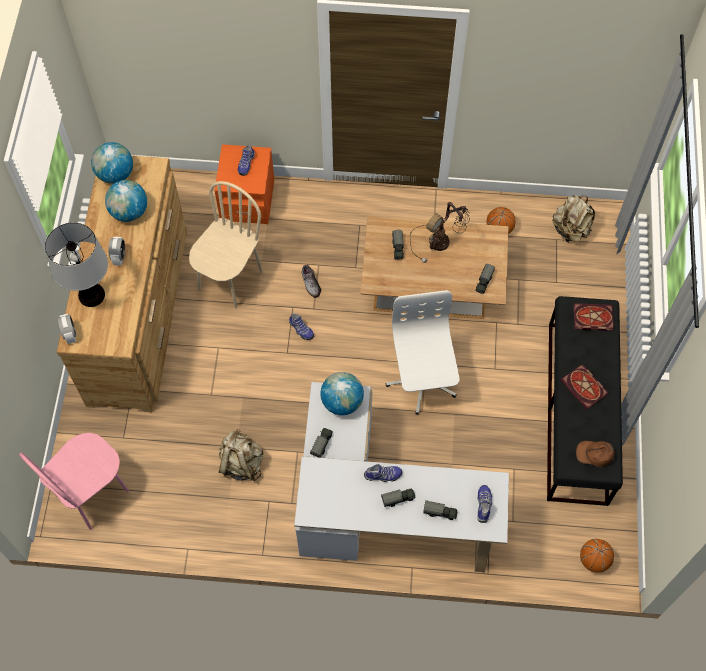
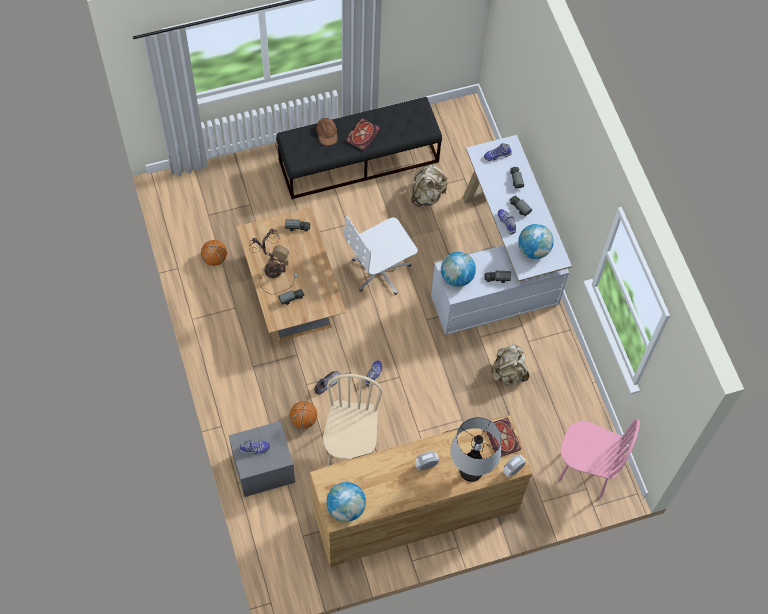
camera: 115 degrees left, 0 degrees up
(129, 212) = (379, 478): globe -> globe (533, 250)
(230, 280) = (351, 449): beige chair -> beige chair turned 90 degrees clockwise
(247, 200) = (263, 469): orange nightstand -> grey nightstand
(570, 230) = (195, 207): beige backpack -> beige backpack (427, 195)
(592, 318) = (301, 144): book -> book (503, 438)
(594, 560) = (468, 123): basketball -> basketball (304, 419)
(595, 454) = (412, 115): brown cap -> brown cap (327, 133)

